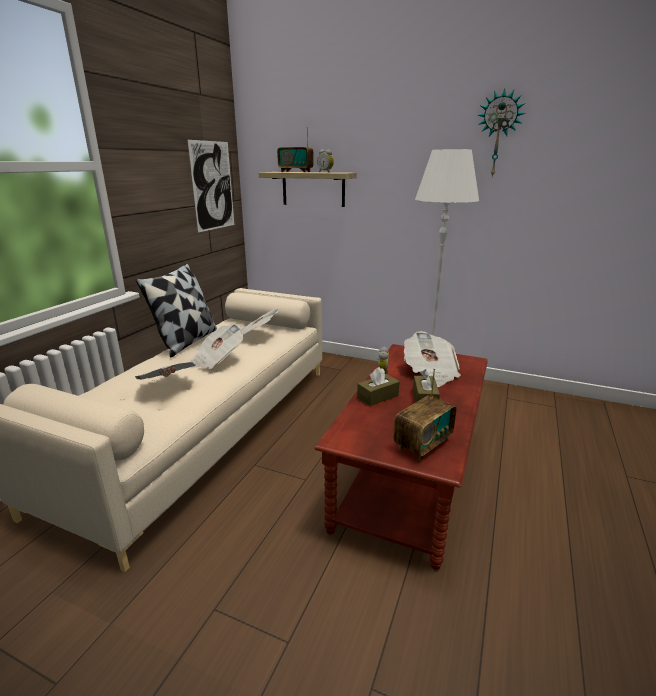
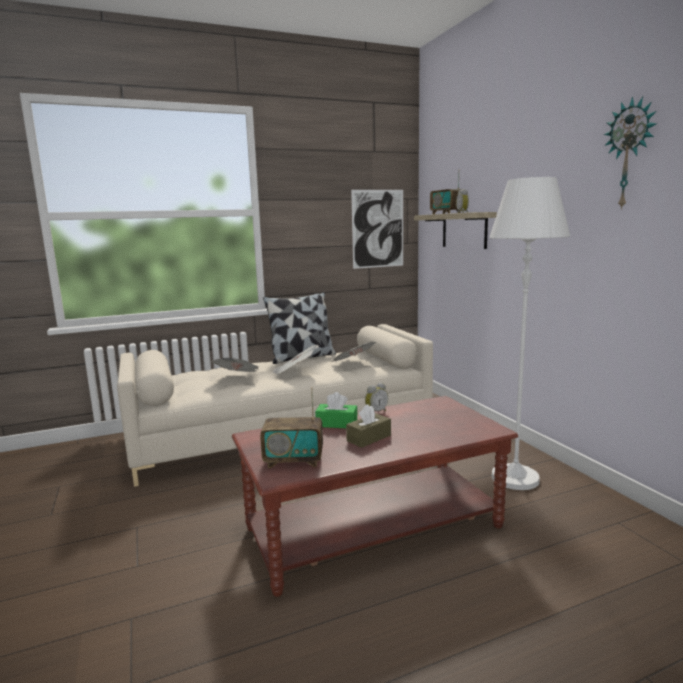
camera: 45 degrees right, 10 degrees down
(377, 397) = (336, 424): brown tissue box -> green tissue box
(430, 373) = (422, 424): newspaper -> none

